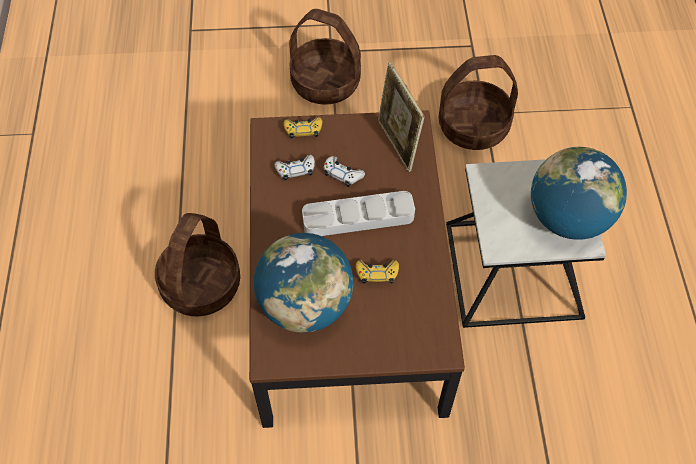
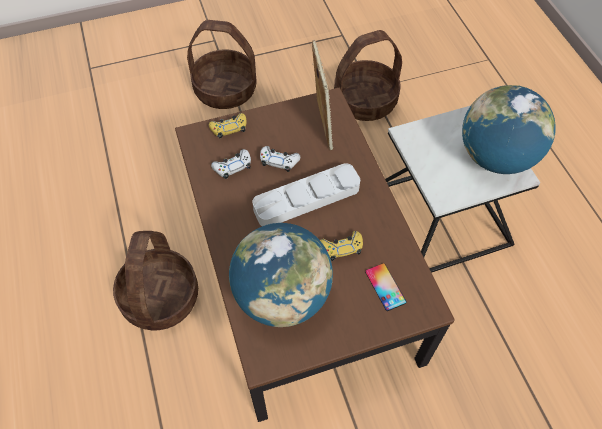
camera: 15 degrees left, 0 degrees up
(397, 145) = (321, 124): picture frame -> picture frame turned 150 degrees counterclockwise
(407, 320) = (385, 287): none -> phone

